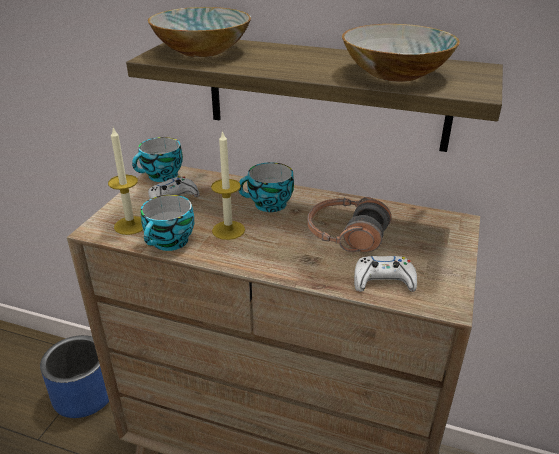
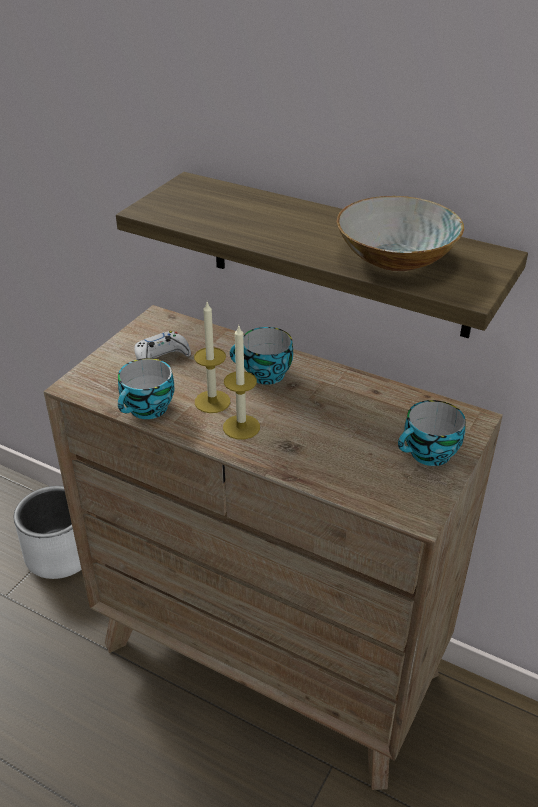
camera: 10 degrees right, 5 degrees up
(84, 394) = (60, 553): blue planter -> white planter
(130, 225) = (110, 384): candle -> candle (241, 427)
(161, 176) = (155, 325): cup -> cup (429, 454)
(203, 50) = (201, 203): bowl -> none
(346, 235) = (338, 422): headphones -> none
(383, 281) = (360, 480): white game controller -> none

